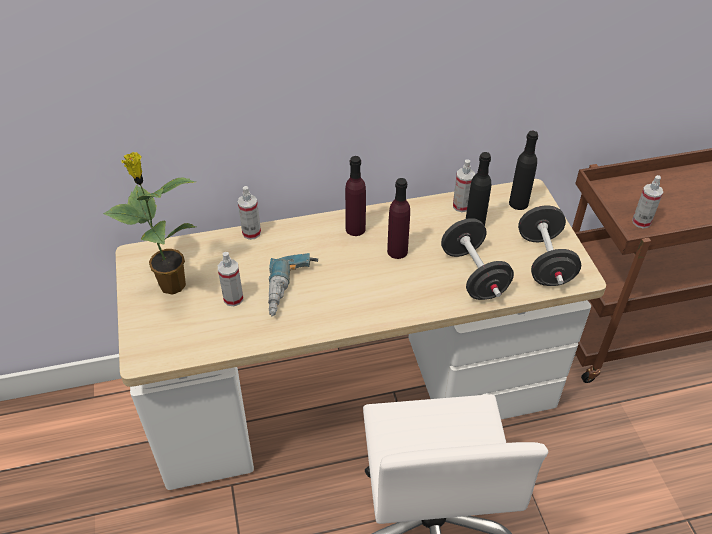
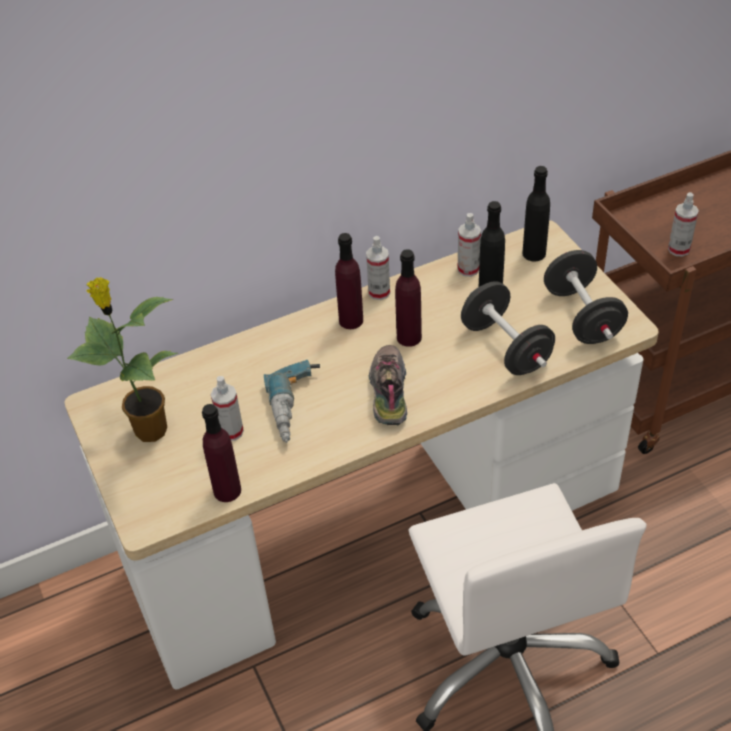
camera: 10 degrees left, 0 degrees up
(214, 345) = (227, 491): none -> purple bottle
(251, 233) = (226, 349): spray bottle -> spray bottle (379, 292)
(367, 291) = (387, 391): none -> shoe

